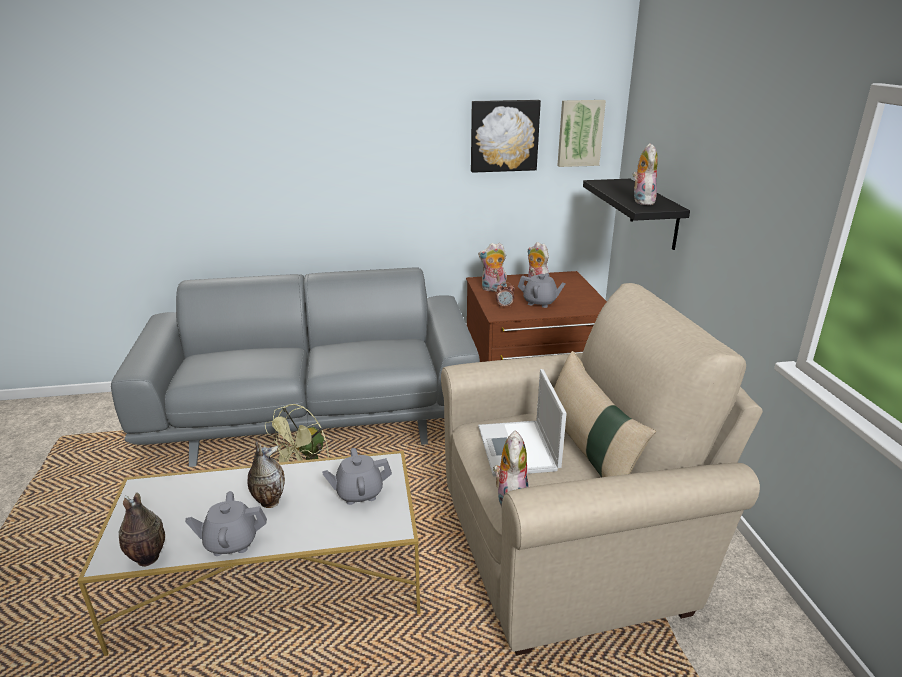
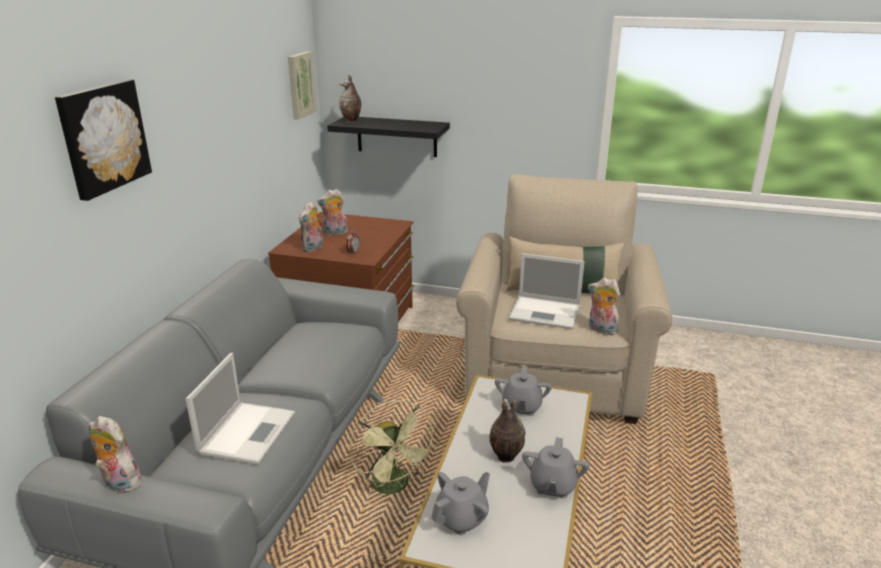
camera: 65 degrees left, 0 degrees up
(147, 559) = (553, 542): vase -> vase (351, 121)
(237, 363) = (248, 431): none -> laptop
(504, 135) = (263, 99): picture -> picture (103, 137)
(540, 302) = (364, 239): grey teapot -> grey teapot (461, 519)
(641, 201) = (413, 126): plush toy -> plush toy (119, 483)

